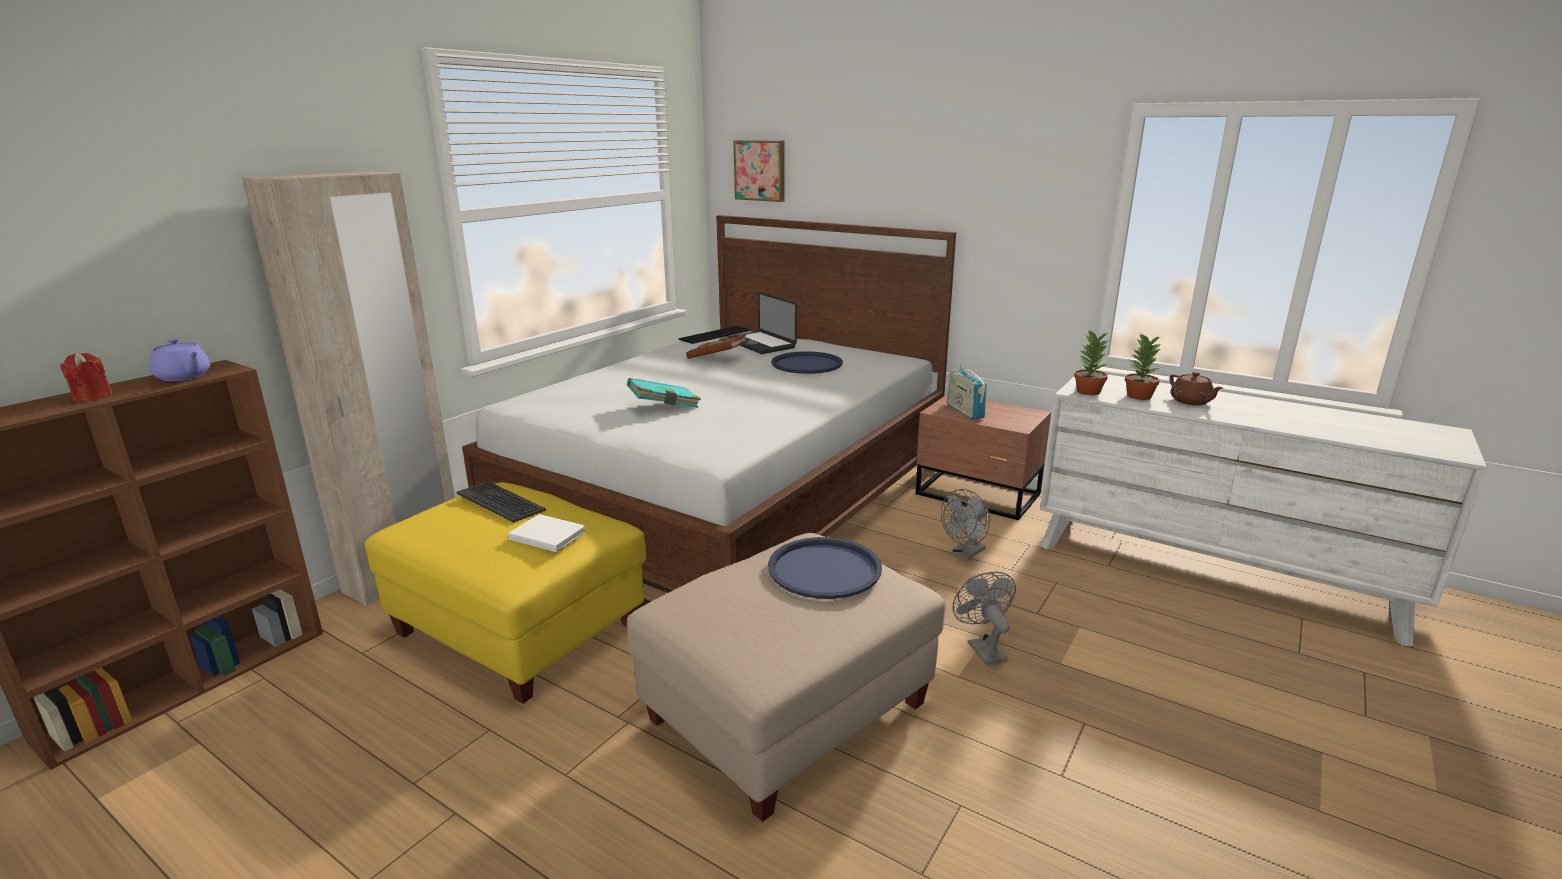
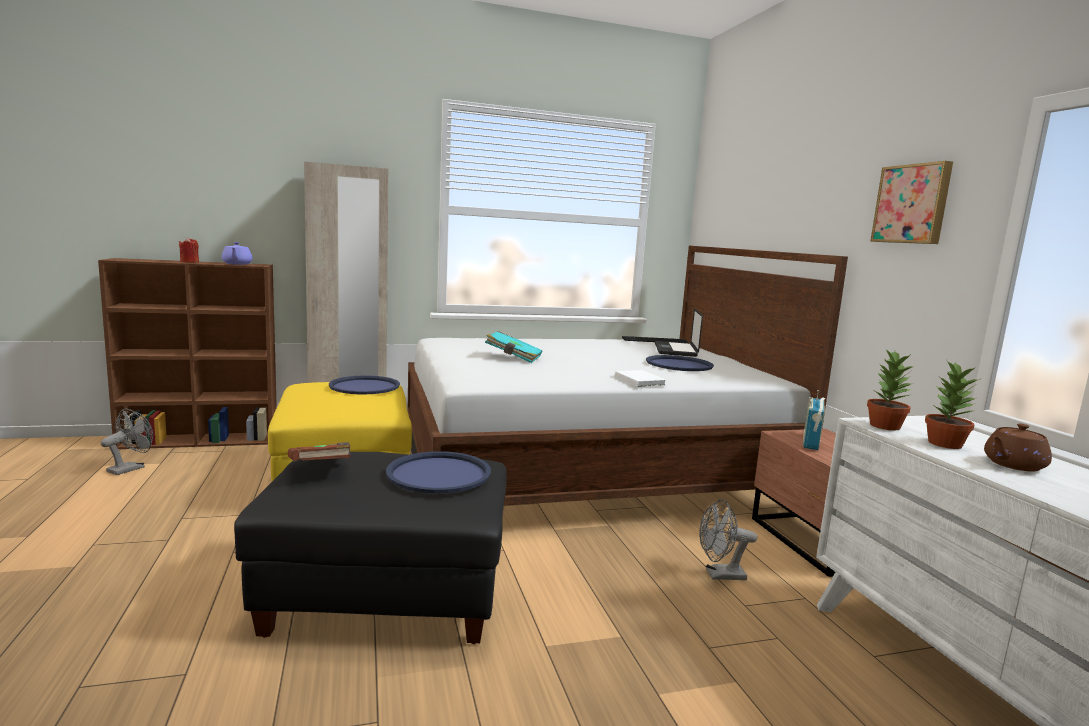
camera: 40 degrees right, 10 degrees down
(501, 502) = (364, 386): keyboard -> blue tray
(547, 535) = (346, 404): white book -> white book (639, 380)
(717, 358) = (621, 349): brown book -> brown book (320, 468)
(760, 170) = (722, 207): picture -> picture (912, 204)
(787, 713) = (387, 594): beige ottoman -> black ottoman
(982, 648) = (603, 641): grey fan -> grey fan (130, 468)
(1191, 402) = (1013, 465): brown teapot -> brown teapot turned 45 degrees clockwise

